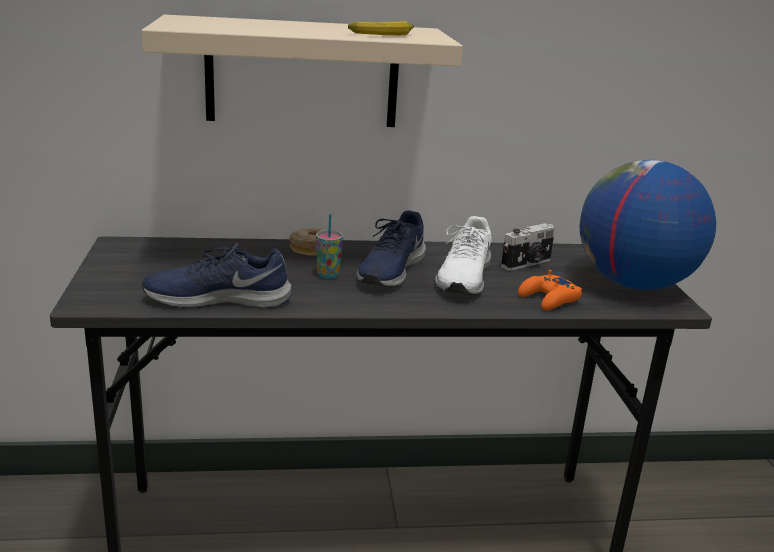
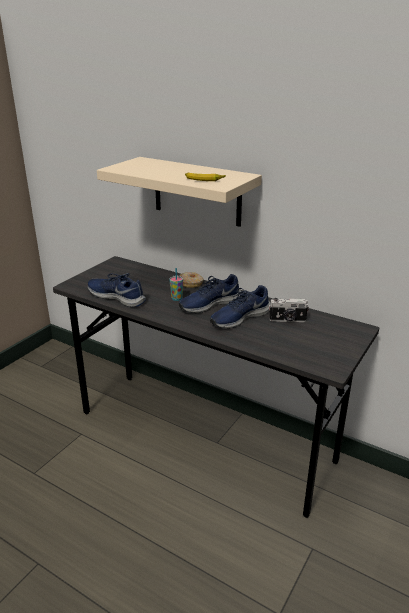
camera: 40 degrees right, 5 degrees up
(463, 277) = (239, 317): white shoe -> blue shoe
(549, 299) = (264, 342): orange game controller -> none
(633, 284) = (330, 349): globe -> none

